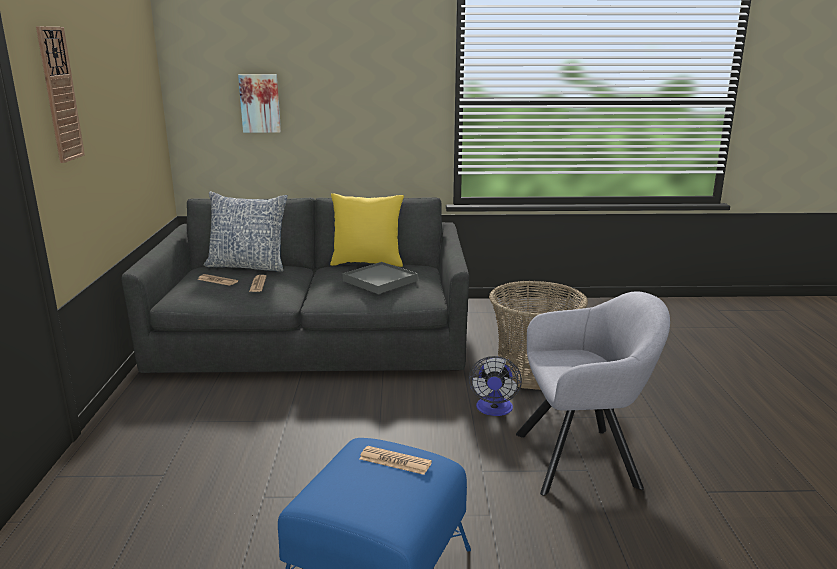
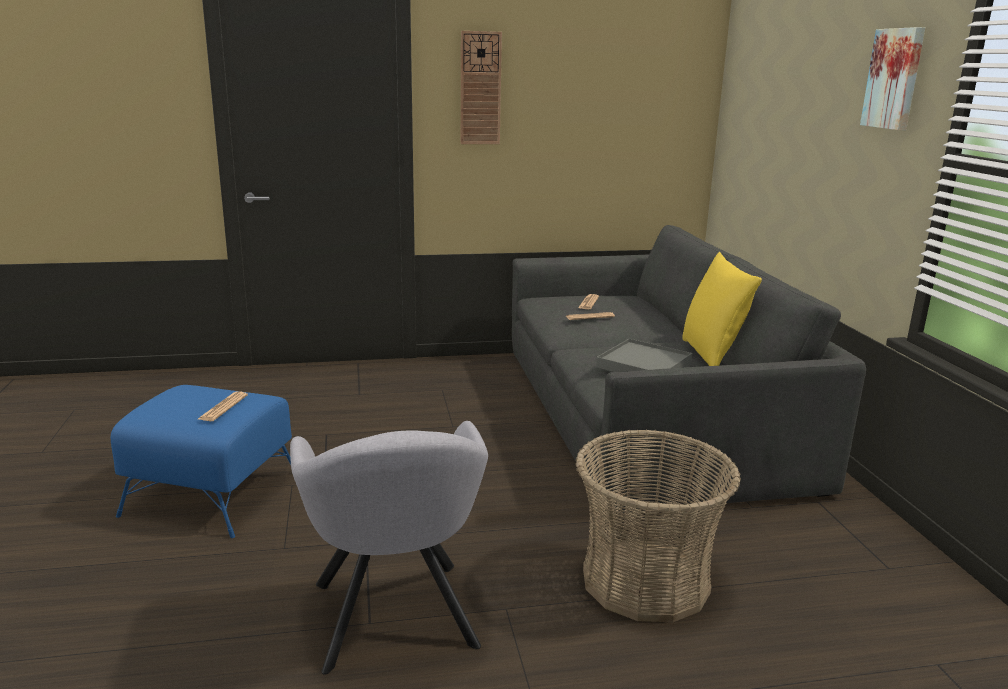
camera: 80 degrees right, 0 degrees up
(248, 266) = (643, 307): pillow -> none
(260, 103) = (769, 130): picture -> picture (895, 79)
(494, 410) = (509, 546): fan -> none

